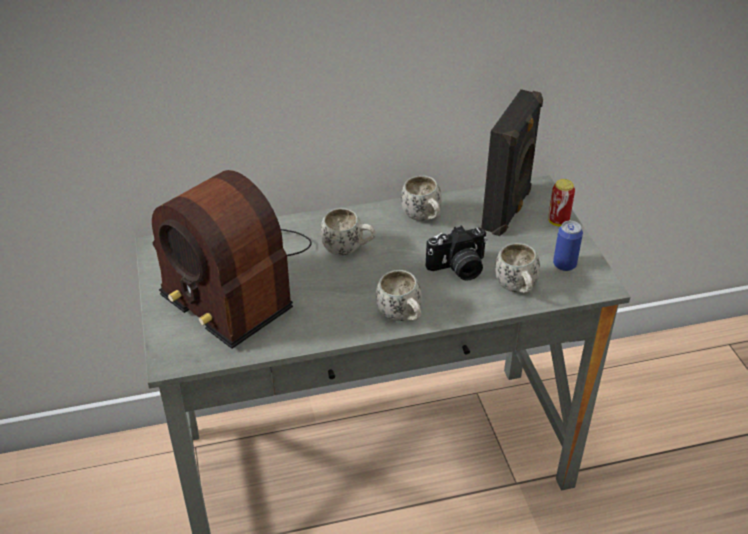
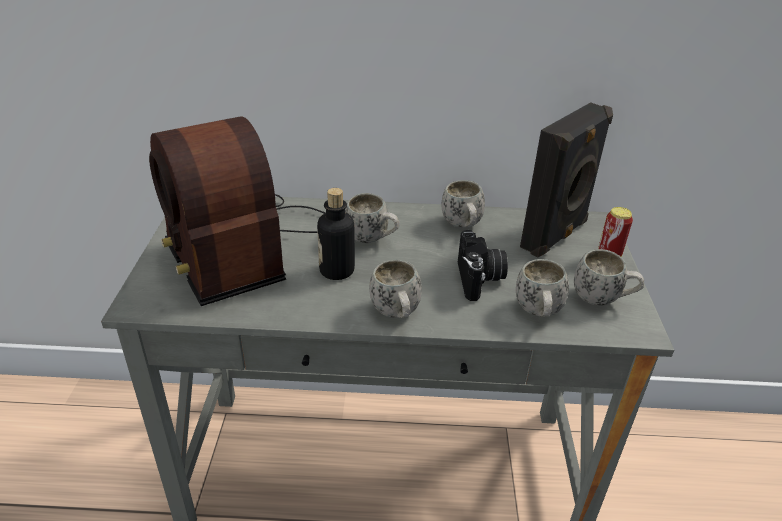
camera: 15 degrees right, 5 degrees down
(331, 287) = (337, 270): none -> bottle
(458, 268) = (480, 279): camera -> camera turned 90 degrees counterclockwise
(564, 265) = (602, 299): can -> white mug

